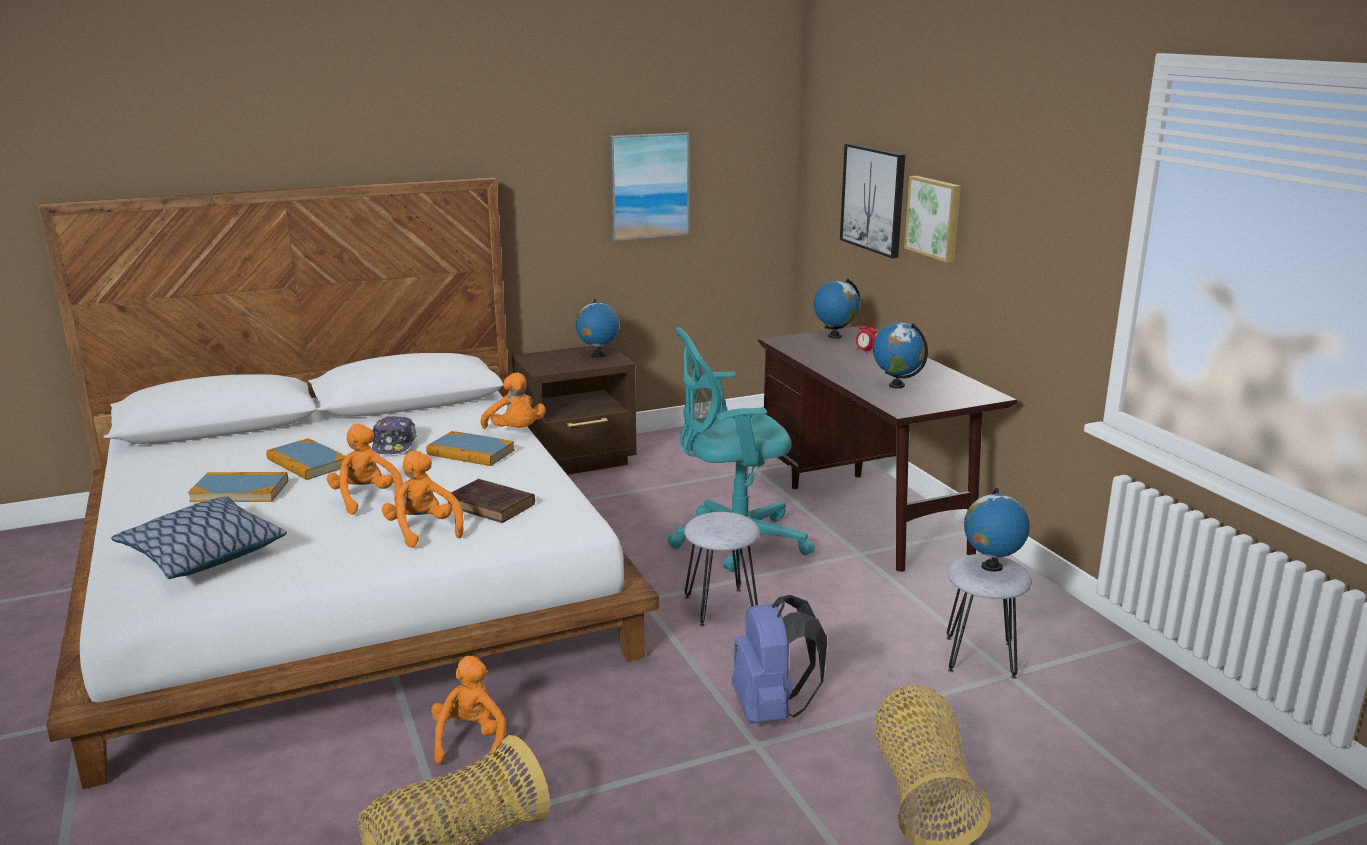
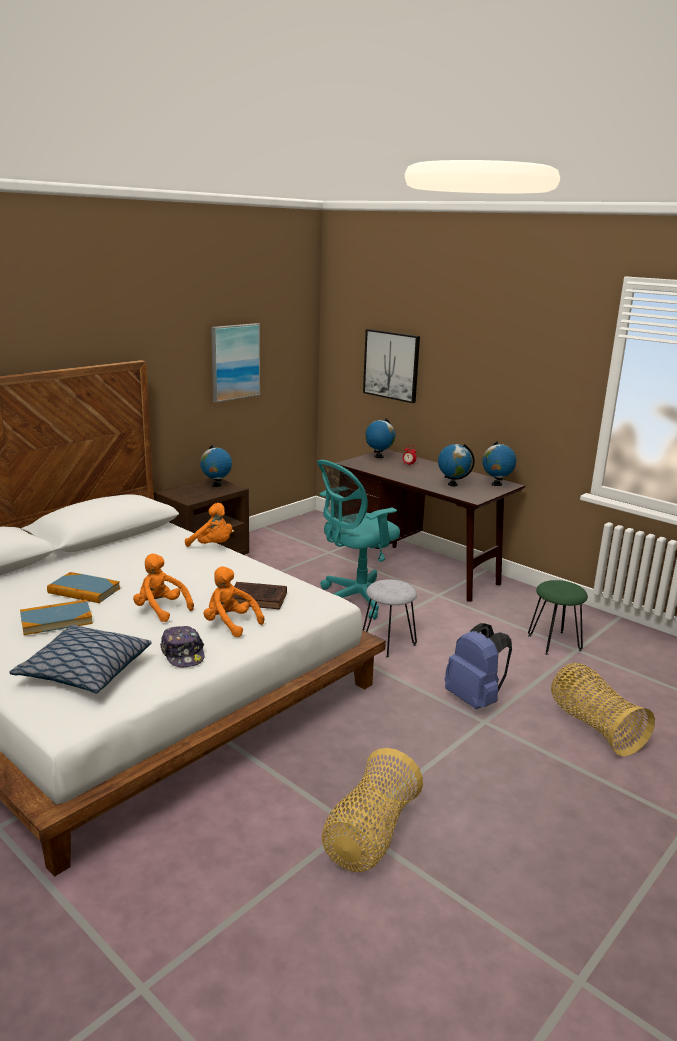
camera: 25 degrees left, 0 degrees up
(394, 444) = (135, 567): cap -> cap (183, 654)
(470, 452) = (200, 565): book -> none
(470, 740) = (312, 764): orange plush toy -> none
(935, 217) = (448, 376): picture -> none
(981, 657) = (554, 643): grey stool -> green stool
(991, 567) = (562, 587): globe -> globe (496, 484)

